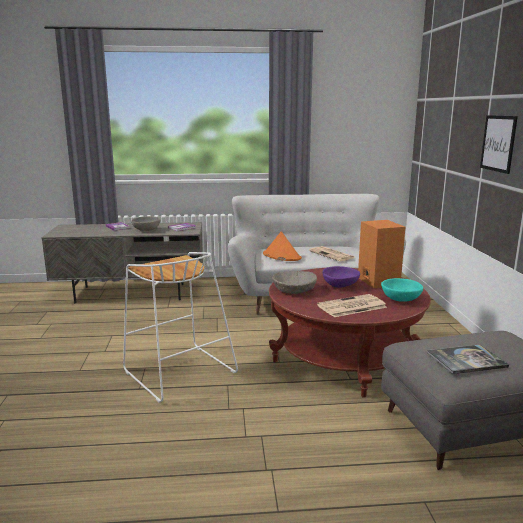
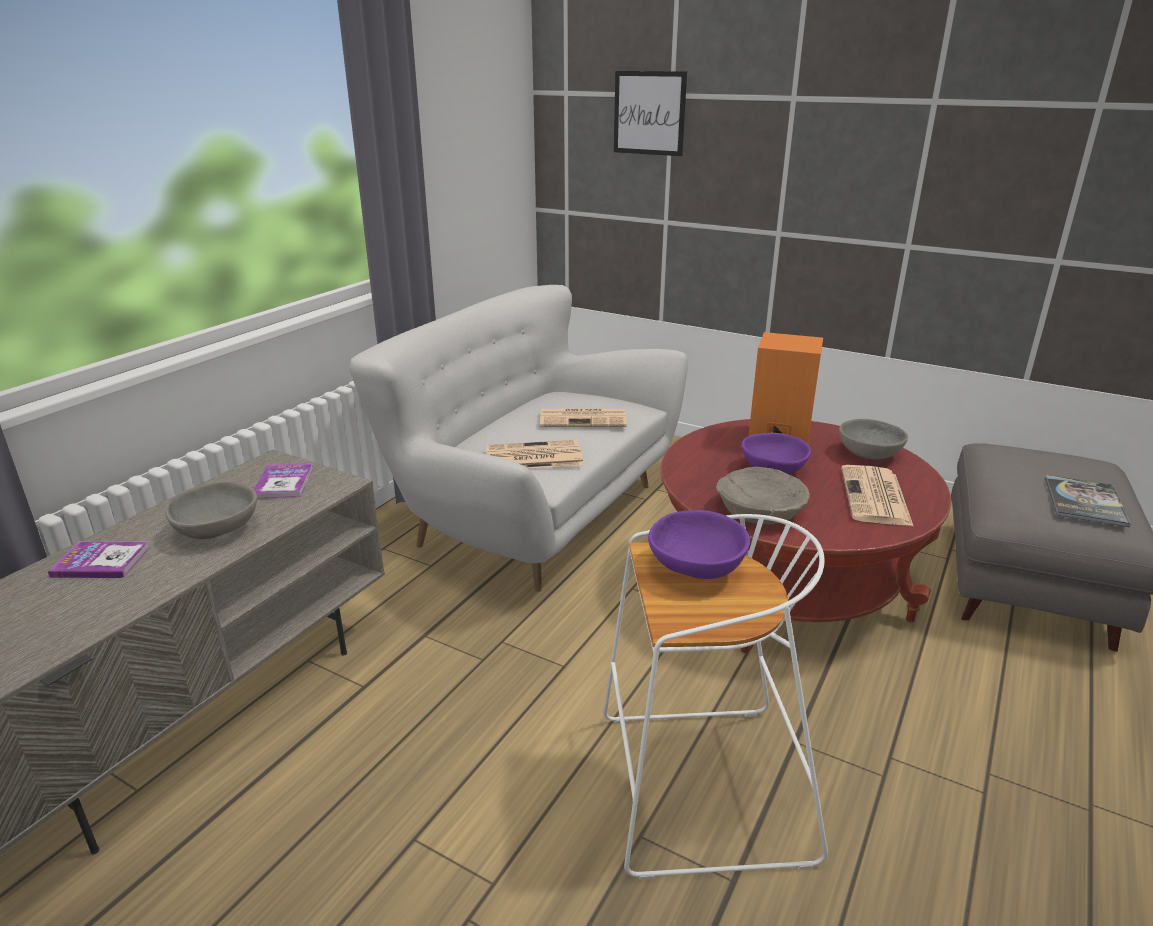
camera: 55 degrees left, 10 degrees up
(181, 263) = (695, 567): none -> purple bowl
(281, 256) = (532, 457): orange hat -> newspaper
(401, 299) = (870, 454): turquoise bowl -> grey bowl
(498, 143) = (831, 175): picture -> picture (649, 113)

